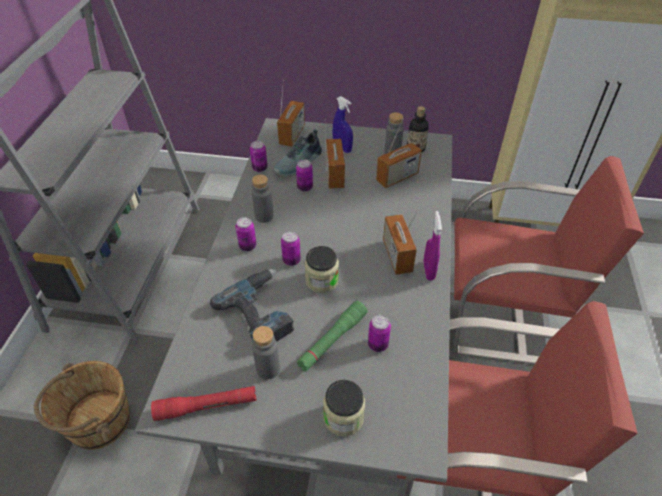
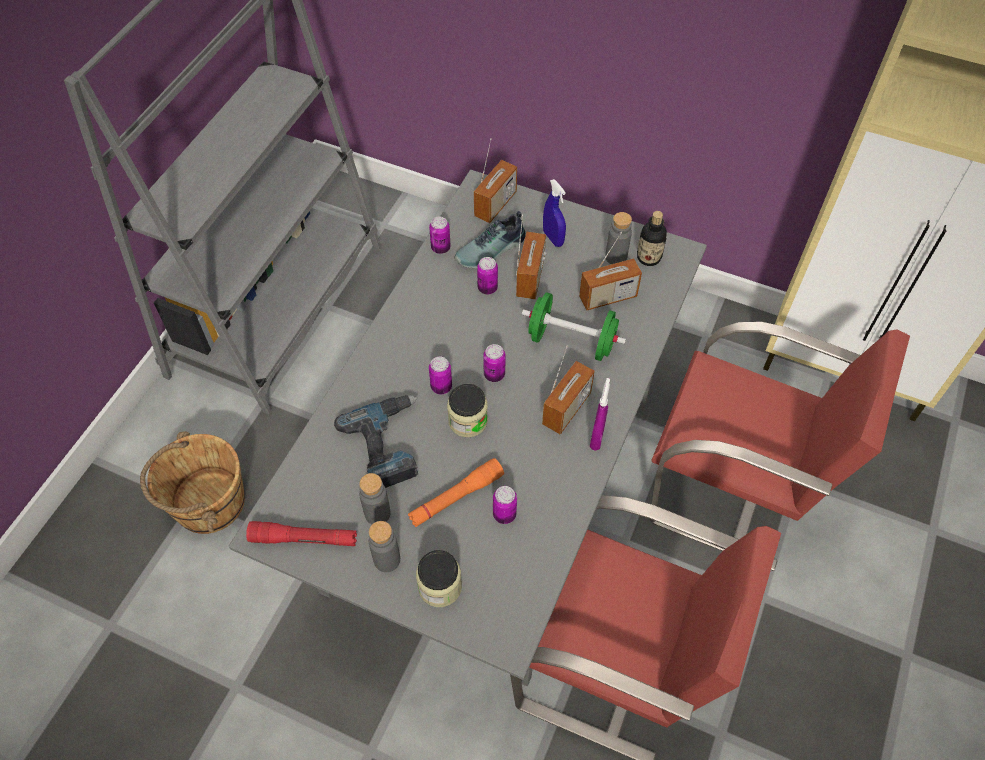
camera: 15 degrees right, 10 degrees up
(247, 246) = (396, 356): can -> can (494, 374)
(264, 216) = (426, 319): grey bottle -> grey bottle (387, 559)
(332, 340) = (456, 497): green flashlight -> orange flashlight
(382, 210) = (571, 341): none -> green dumbbell
(397, 256) = (566, 409): radio -> radio turned 150 degrees counterclockwise

